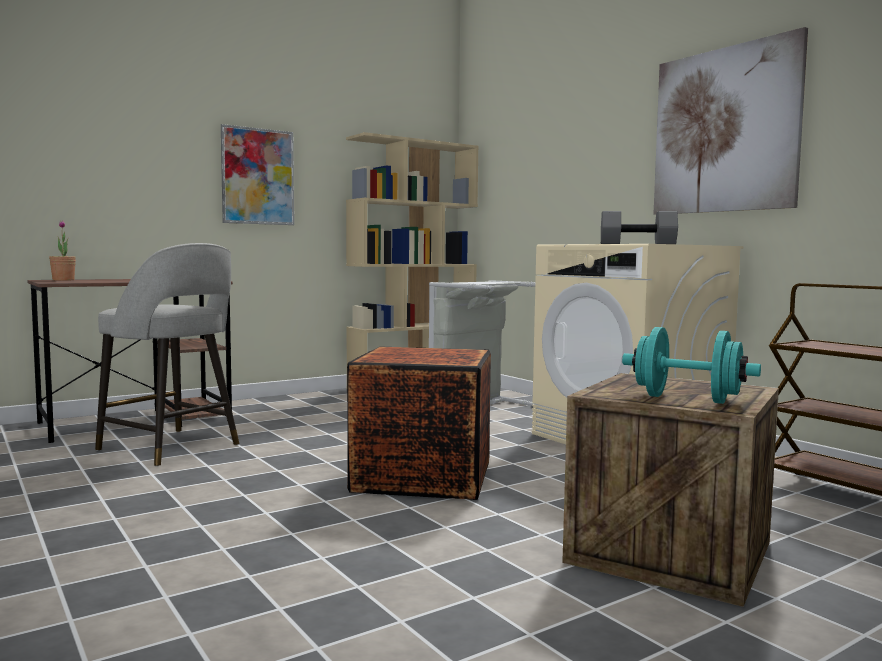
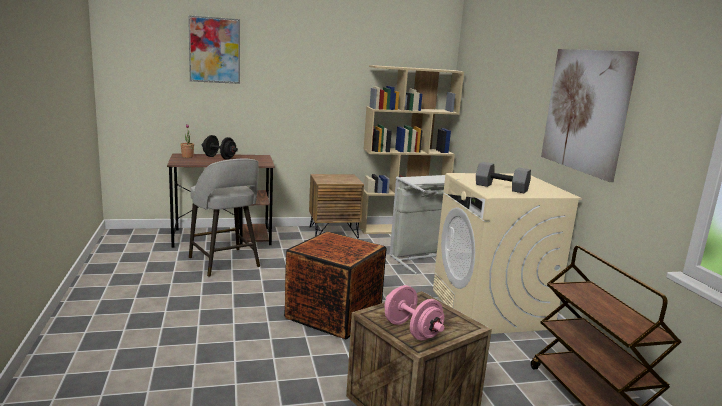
camera: 20 degrees right, 10 degrees up
(124, 279) = (219, 158): none -> black dumbbell
(257, 176) = (307, 92): picture -> picture (214, 50)
(317, 398) = (333, 232): none -> brown nightstand
(687, 399) = (411, 330): turquoise dumbbell -> pink dumbbell

